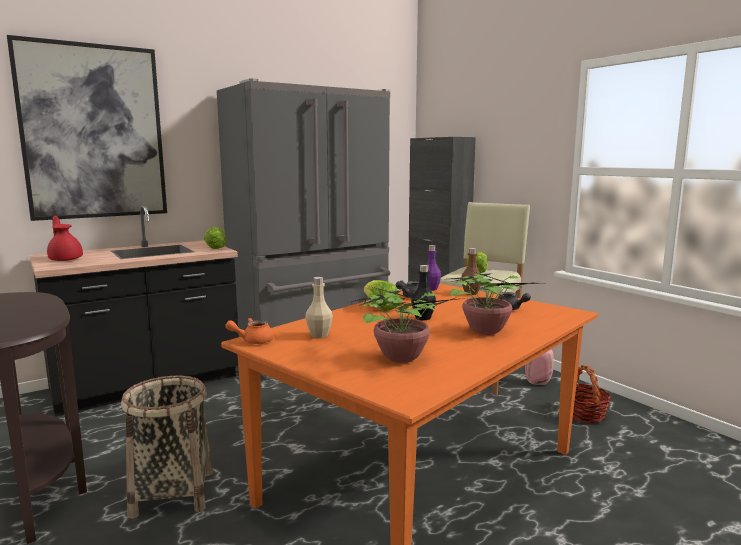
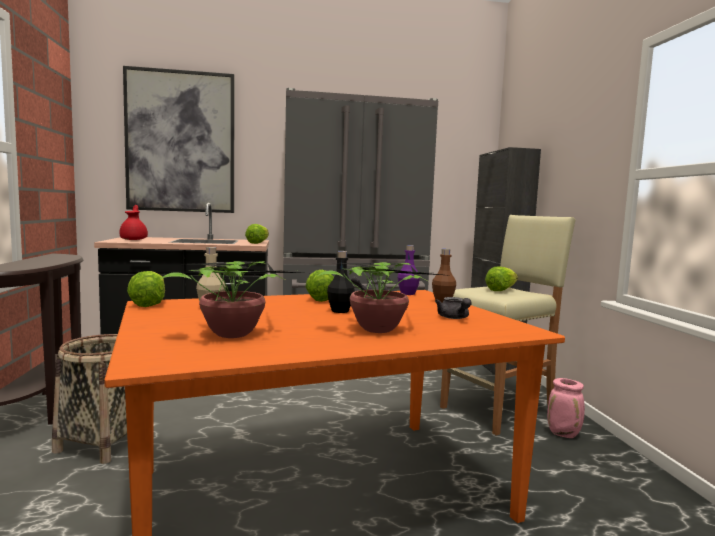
camera: 25 degrees right, 5 degrees down
(252, 341) = (149, 303): orange teapot -> lettuce
(583, 414) = (591, 483): basket -> none

